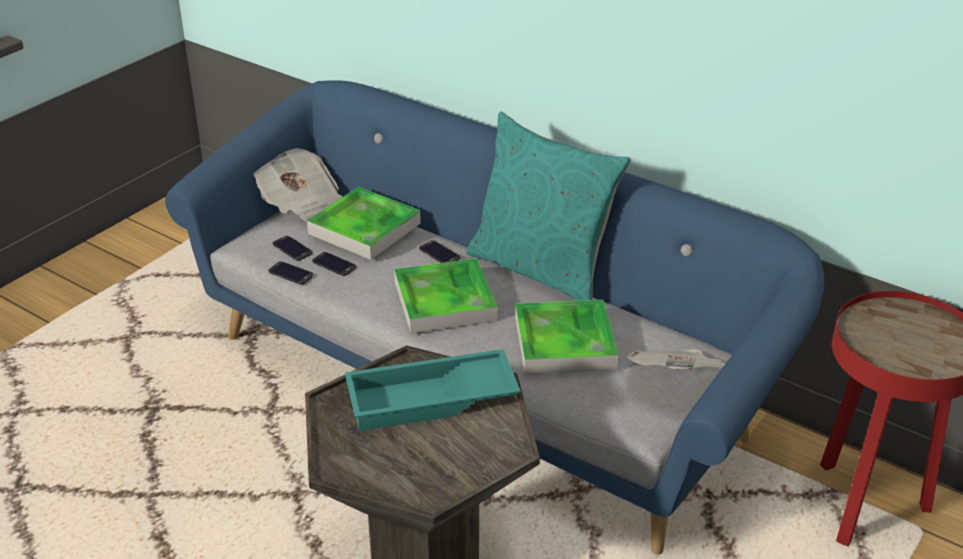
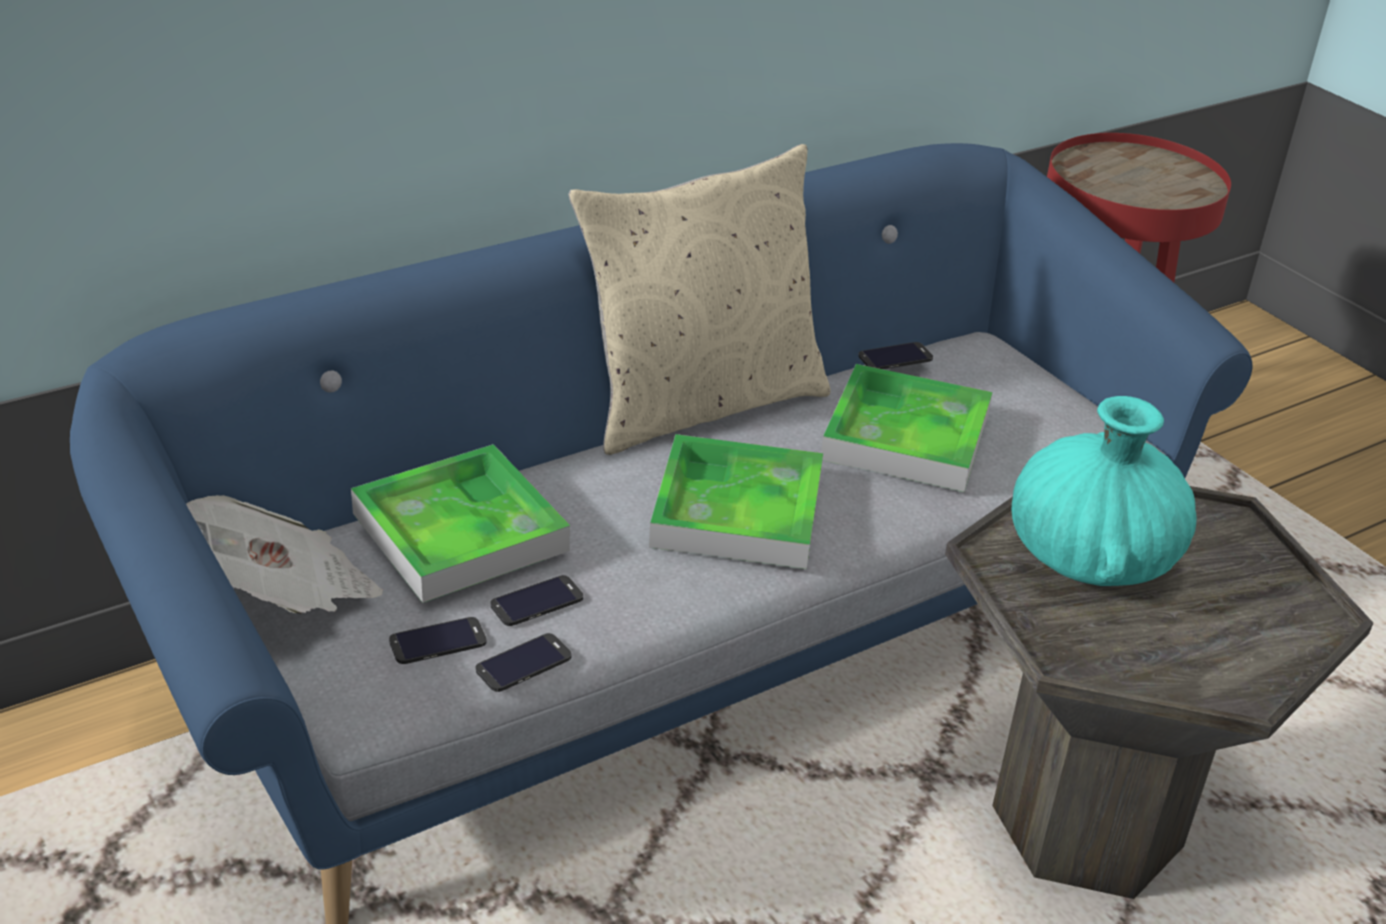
camera: 70 degrees left, 0 degrees up
(431, 400) = (1091, 559): turquoise tray -> turquoise vase
(439, 253) = (591, 479): phone -> phone (895, 357)
(541, 269) = (699, 403): turquoise pillow -> beige pillow
(676, 380) = (1026, 383): newspaper -> none

